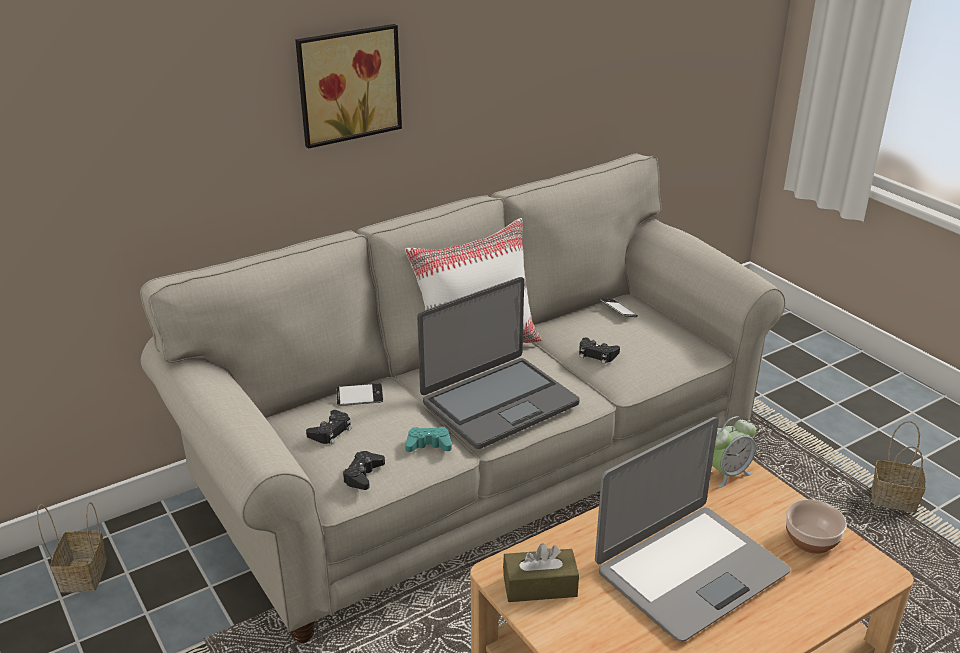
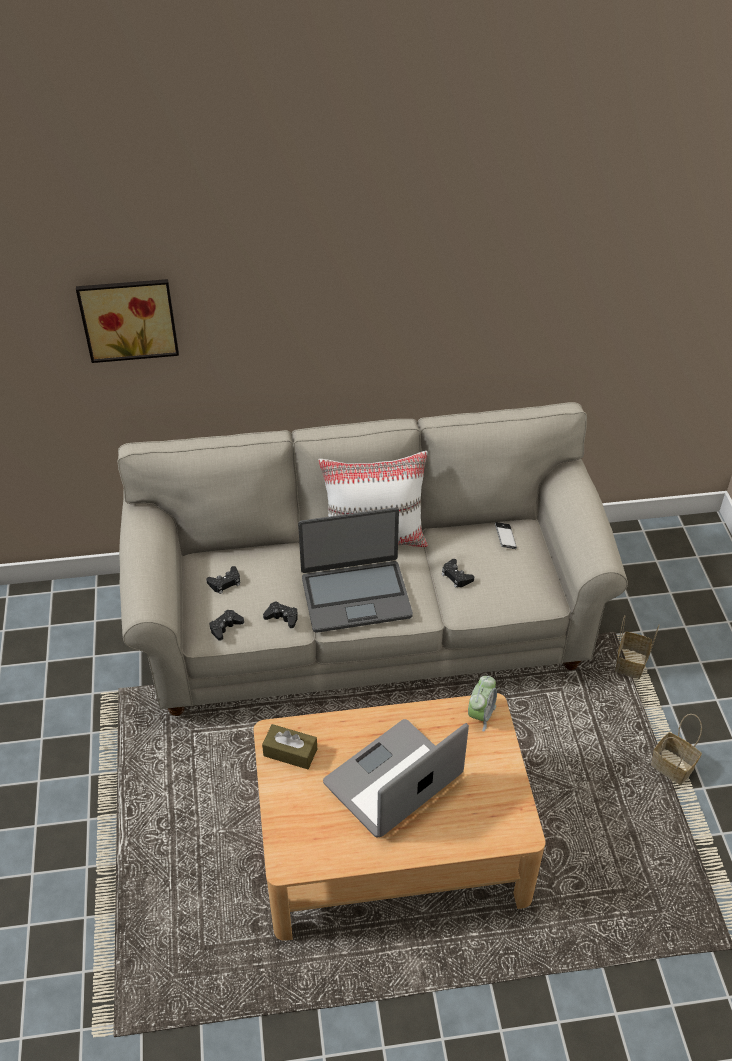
camera: 25 degrees right, 15 degrees up
(83, 573) = (69, 612): basket -> basket (630, 662)
(347, 84) = (300, 322): picture -> picture (128, 318)
(360, 398) = (261, 559): phone -> none
(428, 445) = (282, 617): turquoise game controller -> black game controller
(690, 571) = (394, 780): laptop -> laptop turned 150 degrees clockwise
(727, 473) = (481, 715): alarm clock -> alarm clock turned 60 degrees counterclockwise
(812, 540) = (497, 791): bowl -> none

